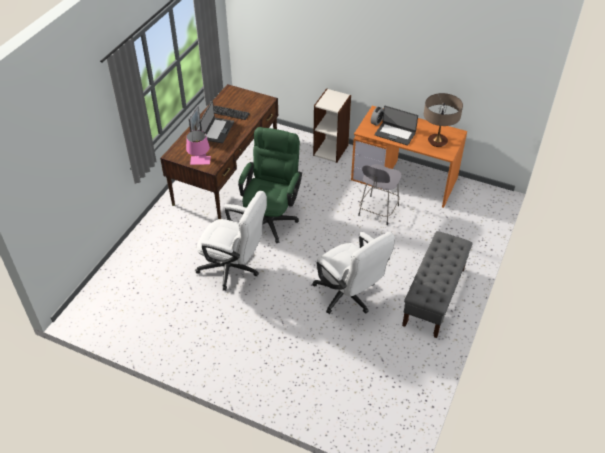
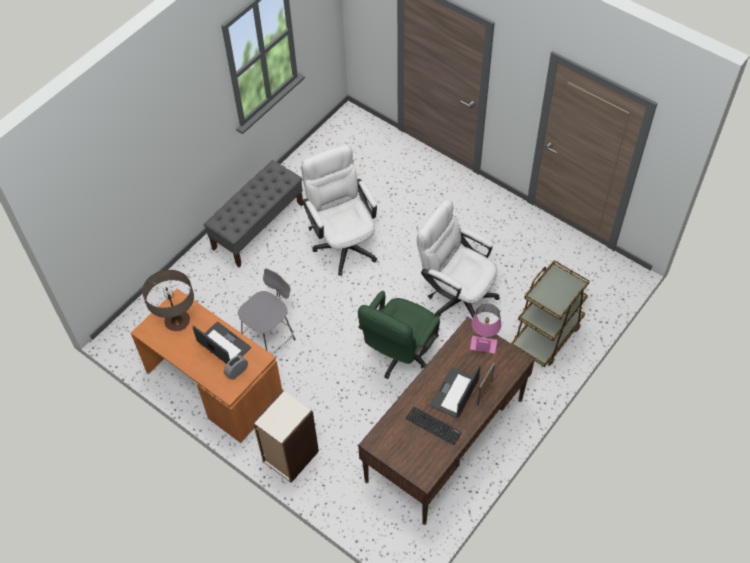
camera: 165 degrees left, 10 degrees up
(153, 251) = (546, 335): none -> brown cart

